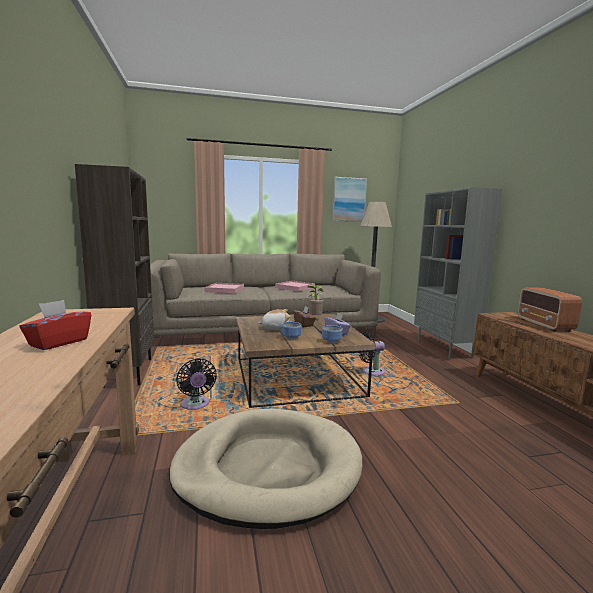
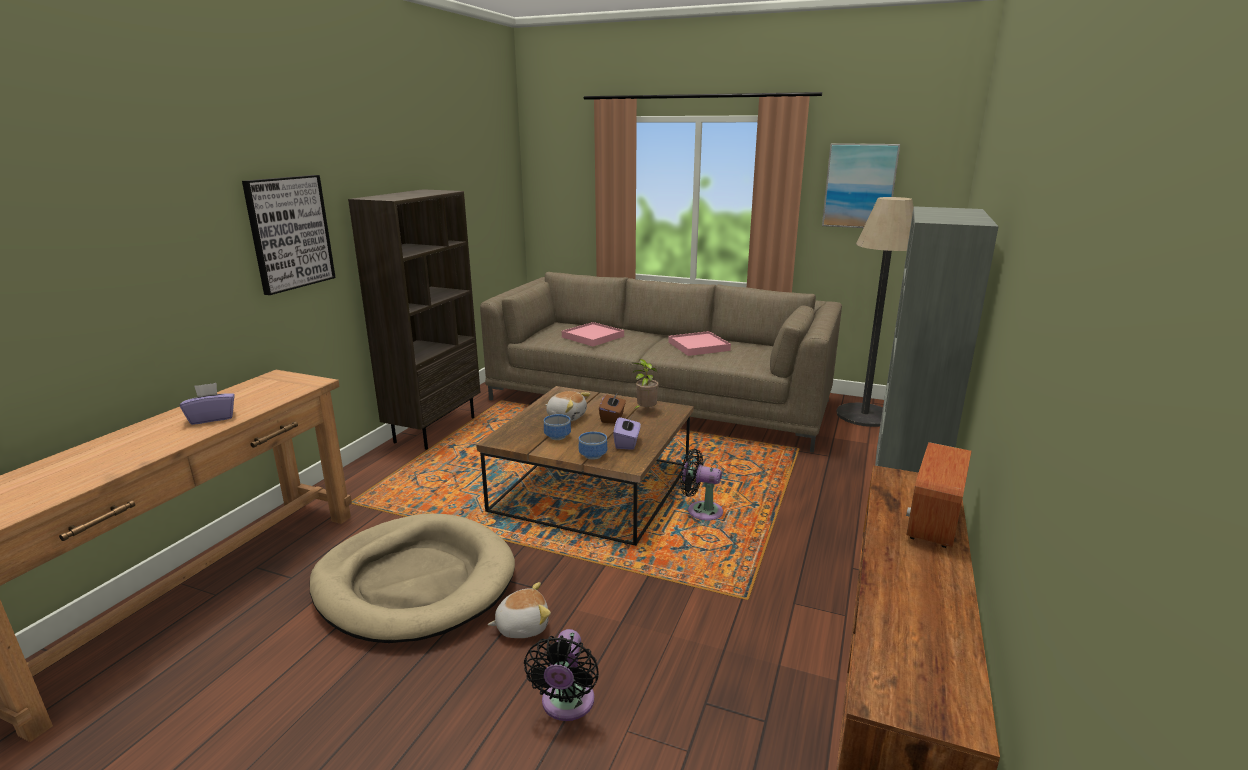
camera: 35 degrees right, 10 degrees up
(43, 178) = (289, 233): none -> picture
(58, 342) = (212, 418): red tissue box -> purple tissue box
(195, 405) = (444, 490): black fan -> black fan (566, 704)
(383, 462) = (522, 626): none -> plush toy

